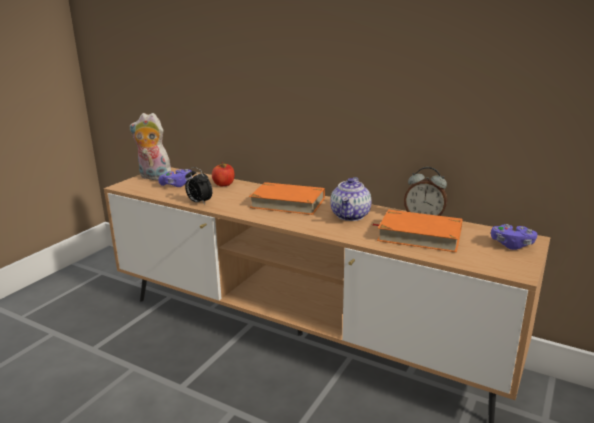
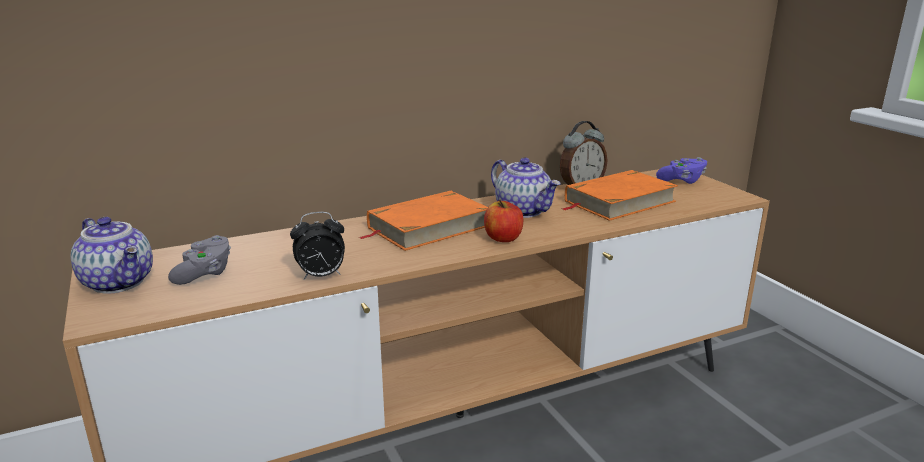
camera: 55 degrees left, 0 degrees up
(153, 177) = (120, 282): plush toy -> teapot
(177, 185) = (204, 273): purple game controller -> grey game controller
(224, 184) = (279, 242): apple -> apple (503, 238)

